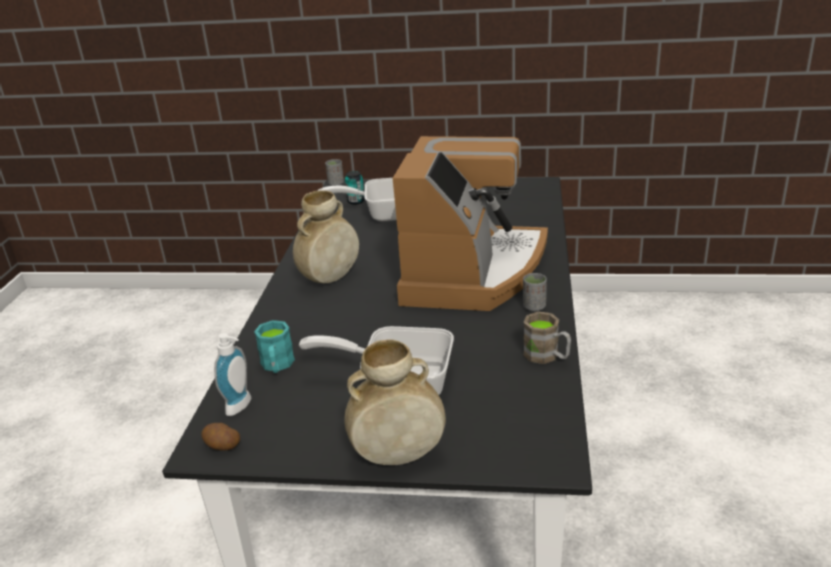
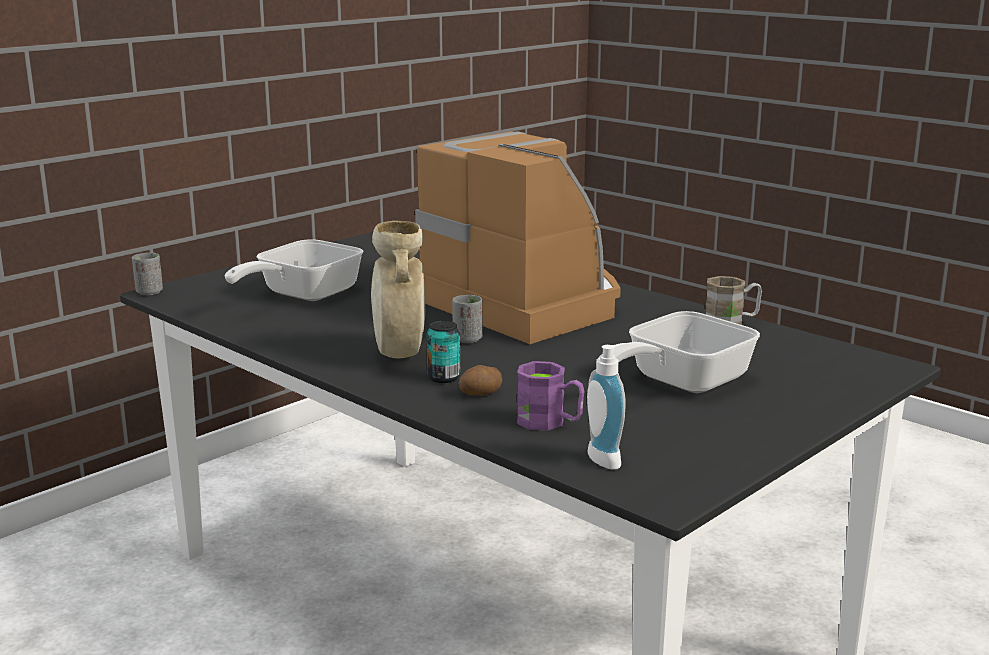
camera: 55 degrees left, 10 degrees down
(221, 446) = (675, 485): potato -> potato (481, 394)
(277, 366) = (550, 423): turquoise mug -> purple mug
(356, 201) = (228, 297): can -> can (443, 378)
(398, 456) = (809, 414): beige vase -> none
(534, 306) = (638, 303): grey cup -> grey cup (467, 339)

